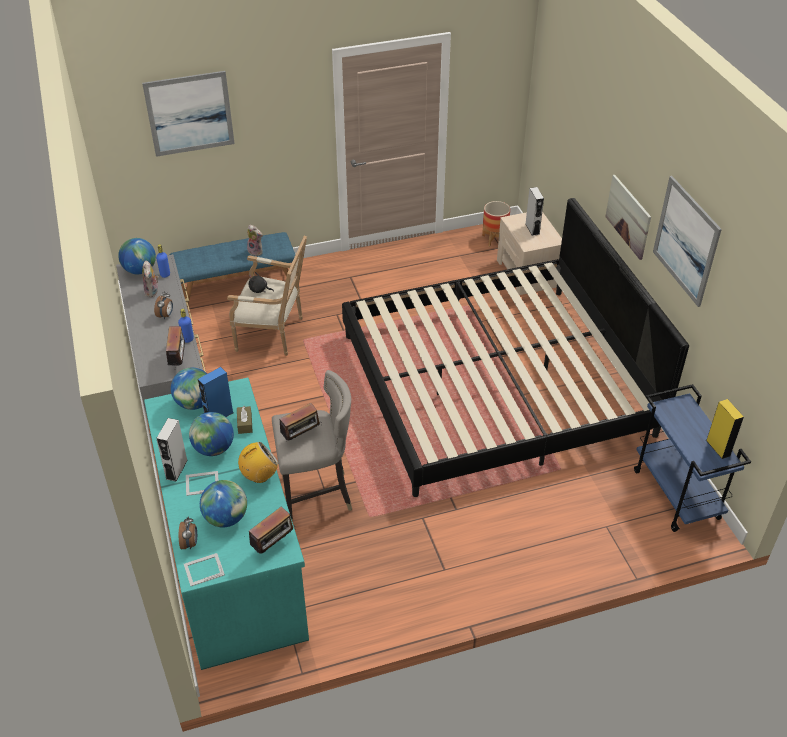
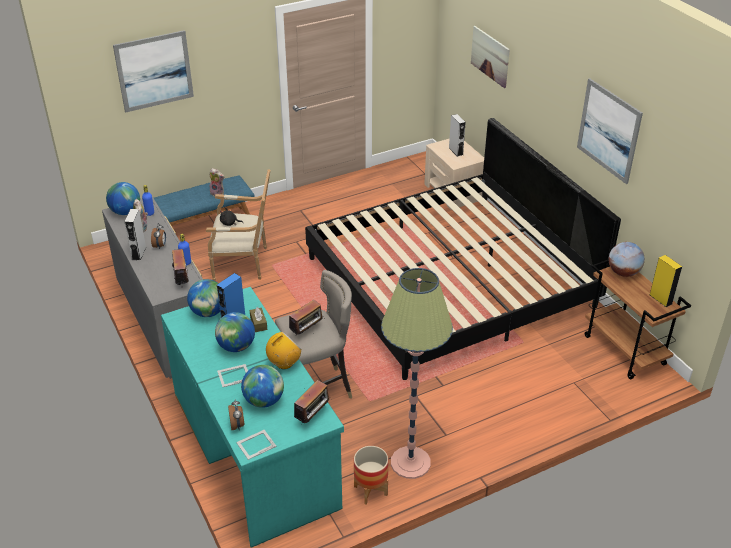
camera: 10 degrees left, 5 degrees down
(176, 469) = (207, 367): grey speaker -> grey speaker (139, 253)
(396, 597) = (410, 462): none -> floor lamp
(494, 239) = (418, 168): planter -> planter (371, 490)
(628, 216) = (549, 122): picture -> picture (490, 56)
(677, 495) = (625, 350): blue cart -> brown cart
(682, 408) = (623, 272): none -> globe

